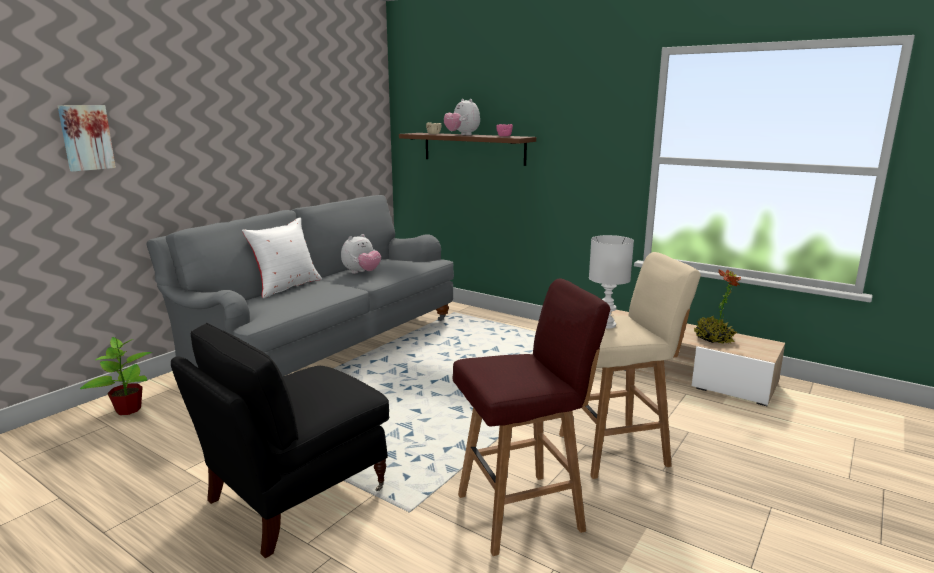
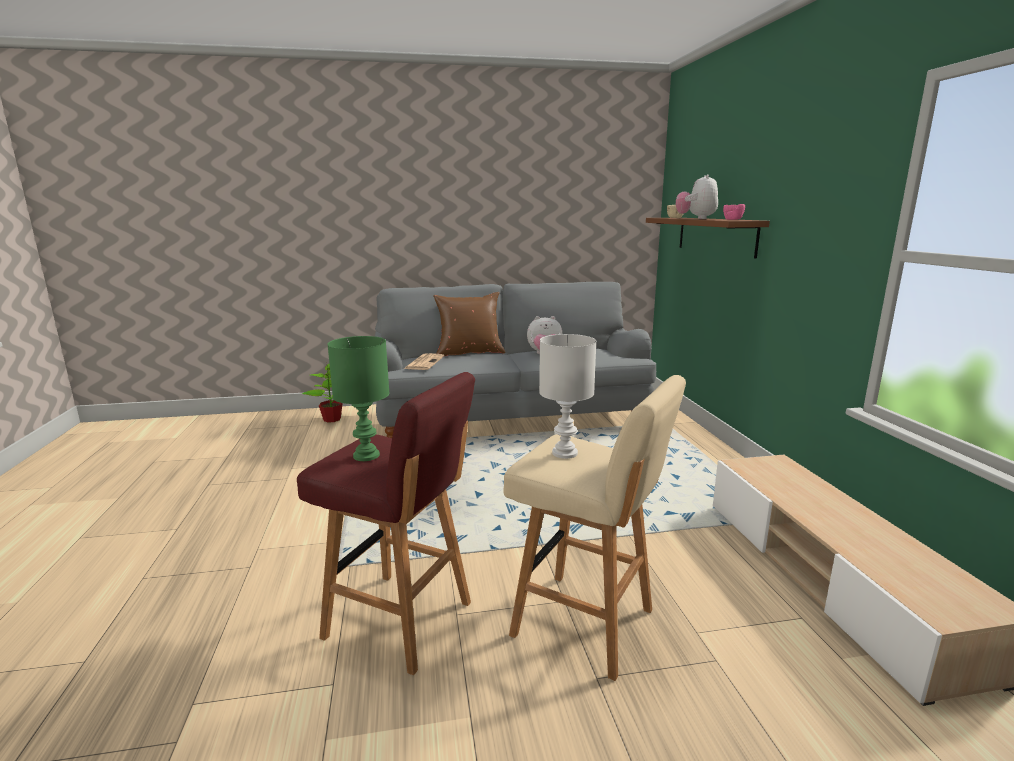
camera: 45 degrees right, 0 degrees up
(86, 137) = (340, 211): picture -> none
(270, 305) = (424, 362): none -> newspaper
(286, 287) = (469, 353): white pillow -> brown pillow
(296, 495) = (306, 515): black armchair -> none
(511, 371) = (366, 456): none -> green table lamp
(713, 339) = (890, 557): potted plant -> none

